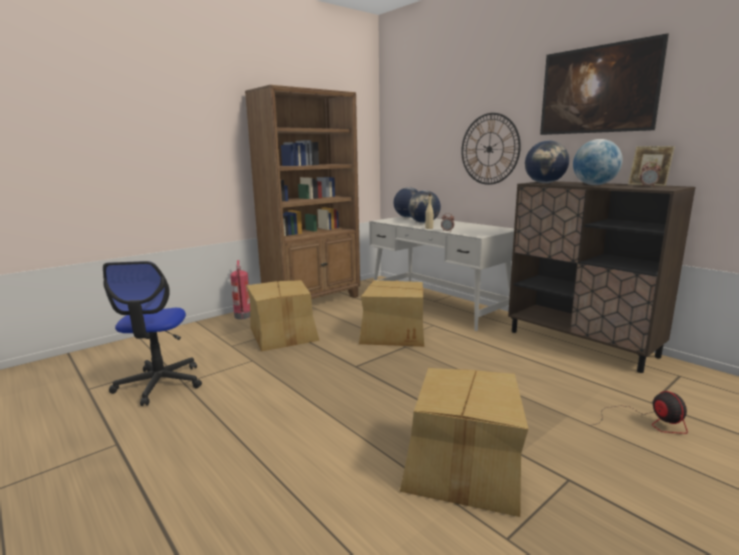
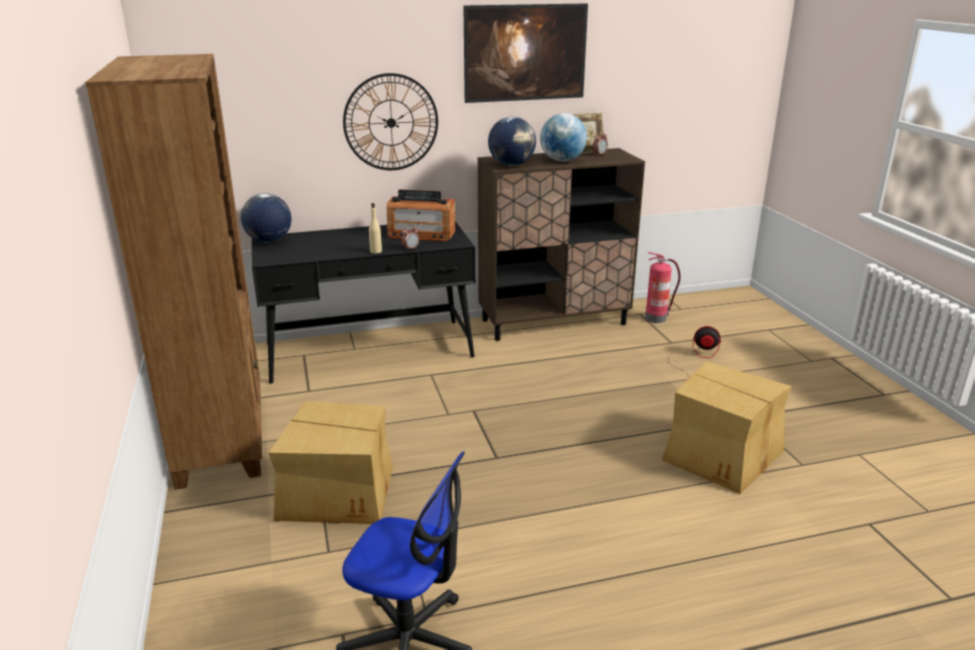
camera: 65 degrees left, 10 degrees up
(243, 316) = (203, 521): fire extinguisher -> fire extinguisher (656, 318)
(393, 334) = (430, 407): cardboard box -> none
(424, 223) = (332, 244): globe -> none
(438, 304) = (369, 350): white desk -> black desk
(476, 229) = (421, 234): none -> radio

